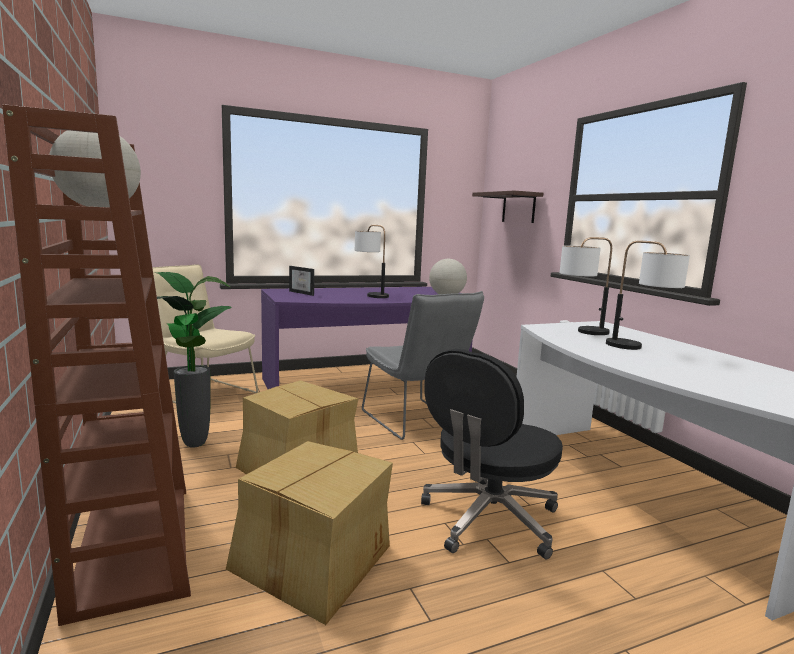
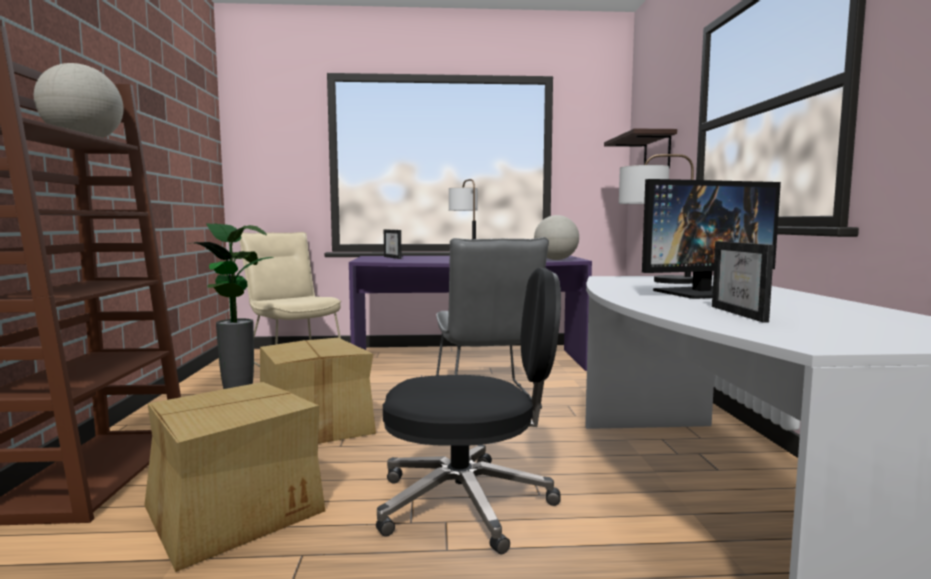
camera: 20 degrees right, 5 degrees down
(488, 520) = (468, 503): black office chair -> black office chair turned 150 degrees counterclockwise
(639, 349) = (703, 293): table lamp -> monitor
(711, 378) = (748, 314): none -> picture frame

